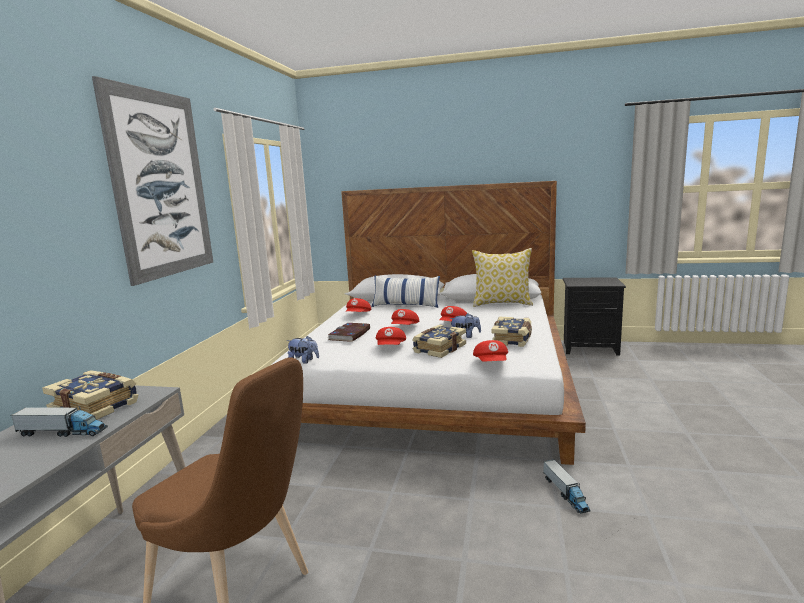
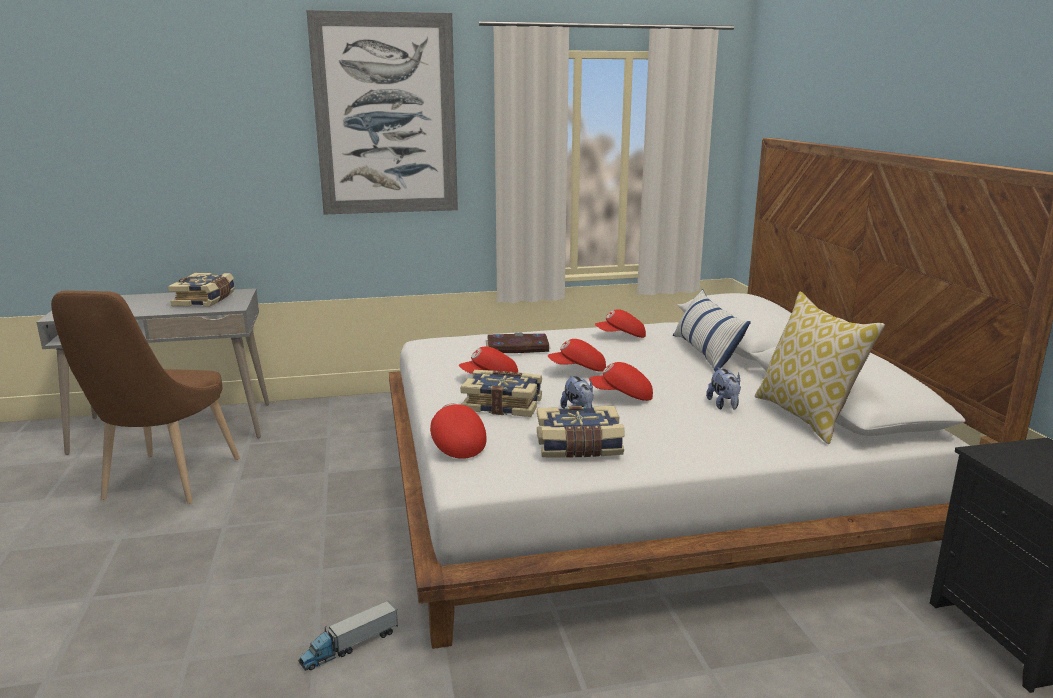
camera: 65 degrees right, 5 degrees up
(62, 432) = (159, 305): toy truck -> none
(304, 361) = (422, 349): plush toy -> plush toy (724, 405)
(491, 363) = (455, 444): red cap -> red cap turned 90 degrees clockwise

